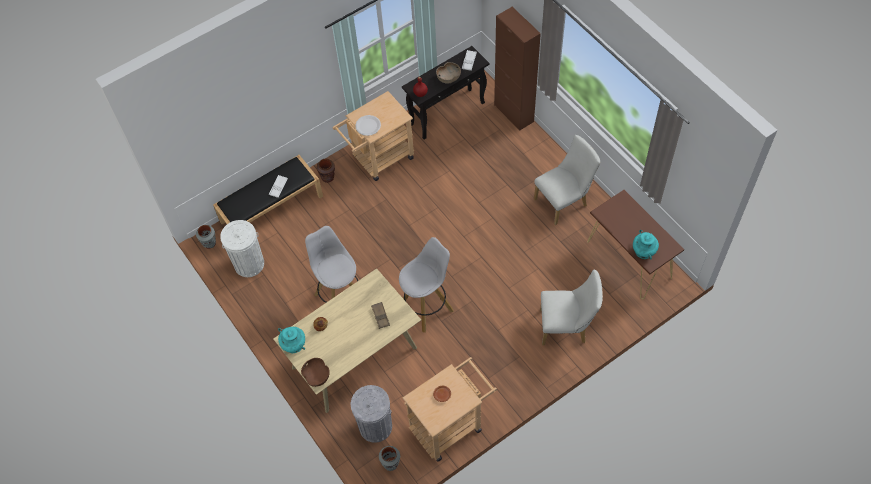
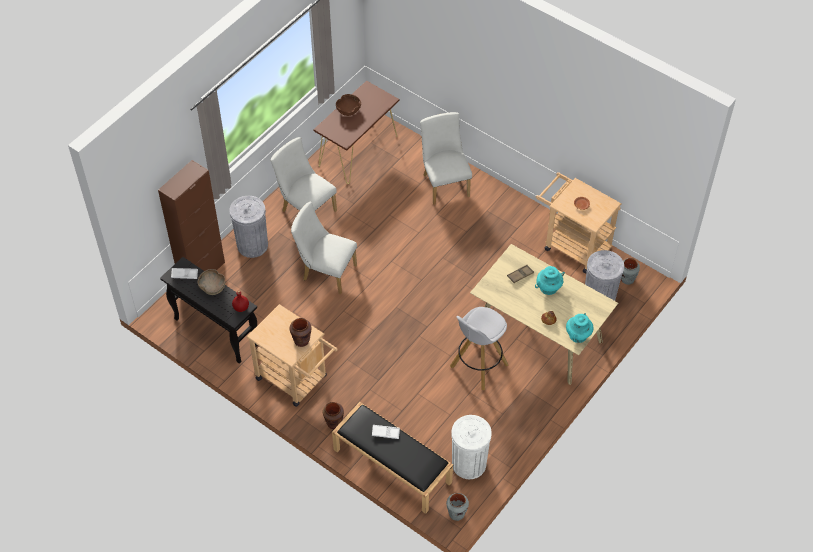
camera: 110 degrees left, 5 degrees down
(317, 376) = (601, 307): brown bowl -> brown bowl (348, 110)
(368, 126) = (301, 340): white plate -> brown vase
(427, 307) = (462, 291): white stool -> none
(485, 202) = (325, 272): none -> white chair
(533, 153) = (252, 245): none -> grey trash can
(643, 251) = (378, 106): turquoise vase -> turquoise vase (548, 288)

